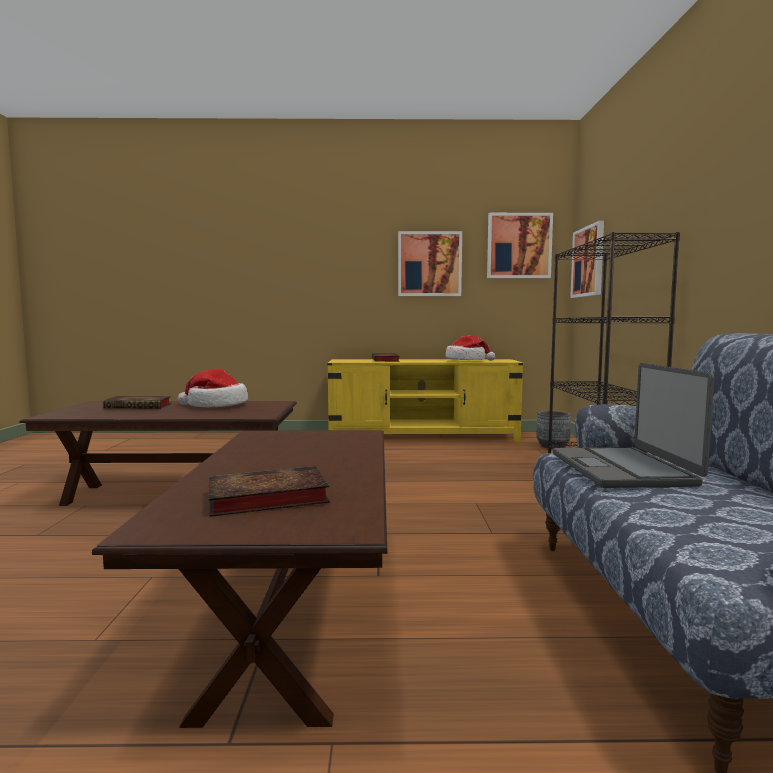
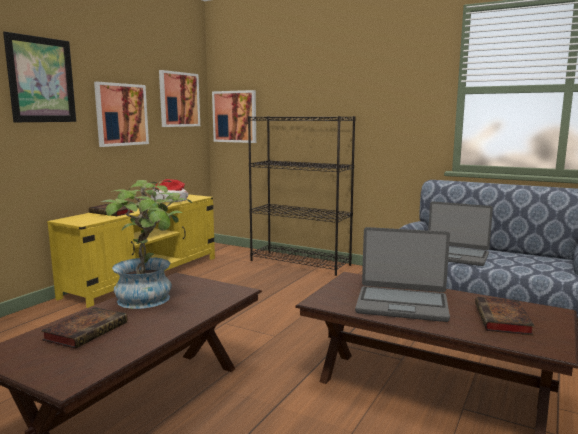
camera: 60 degrees left, 5 degrees up
(216, 405) = (151, 300): hat -> potted plant
(281, 455) = (402, 304): none -> laptop
(342, 233) = (41, 80): none -> picture
(552, 446) = (238, 255): grey planter -> none

